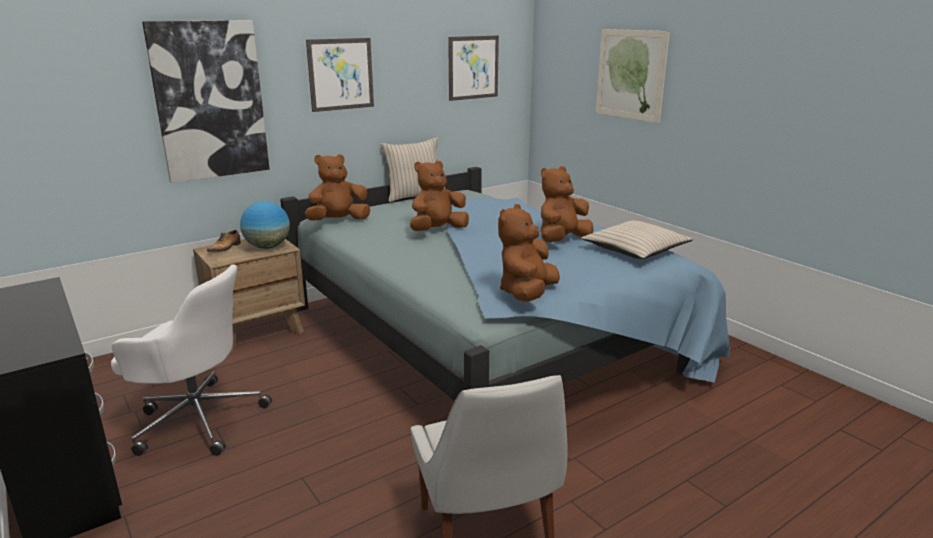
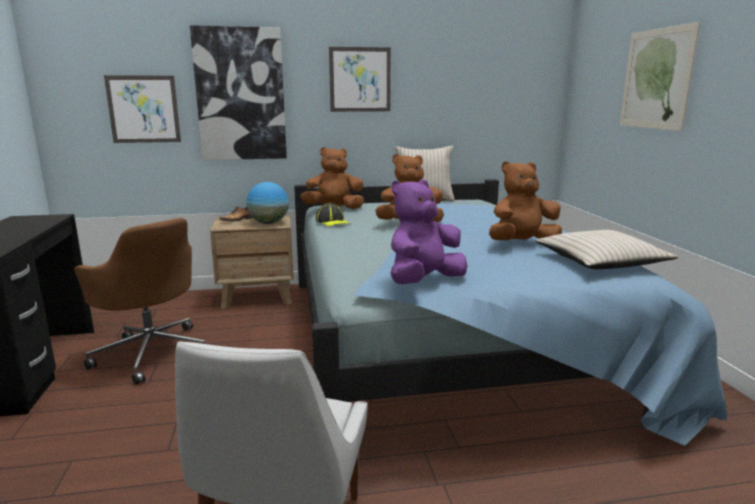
camera: 25 degrees right, 5 degrees down
(197, 419) = (152, 352): white office chair -> brown office chair
(359, 239) = (332, 222): none -> cap
(473, 67) = (499, 81): picture -> picture (143, 109)
(527, 294) = (423, 281): brown plush toy -> purple plush toy

